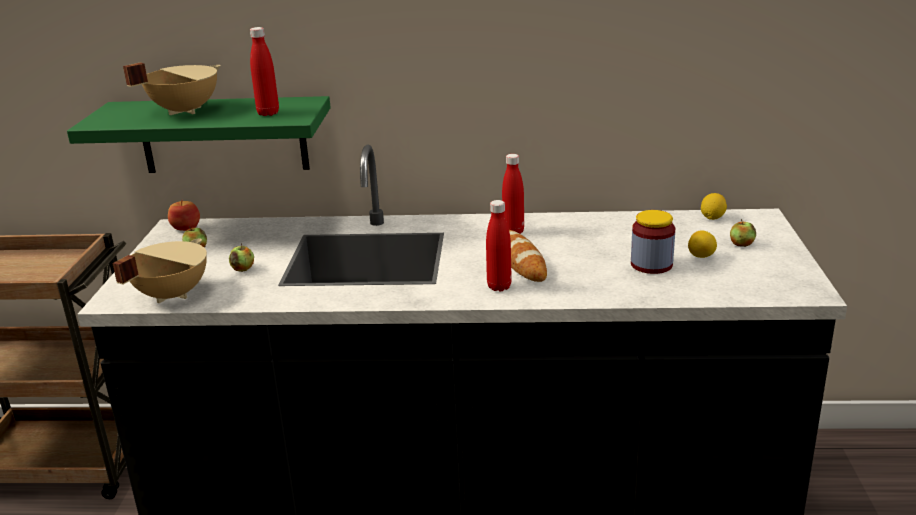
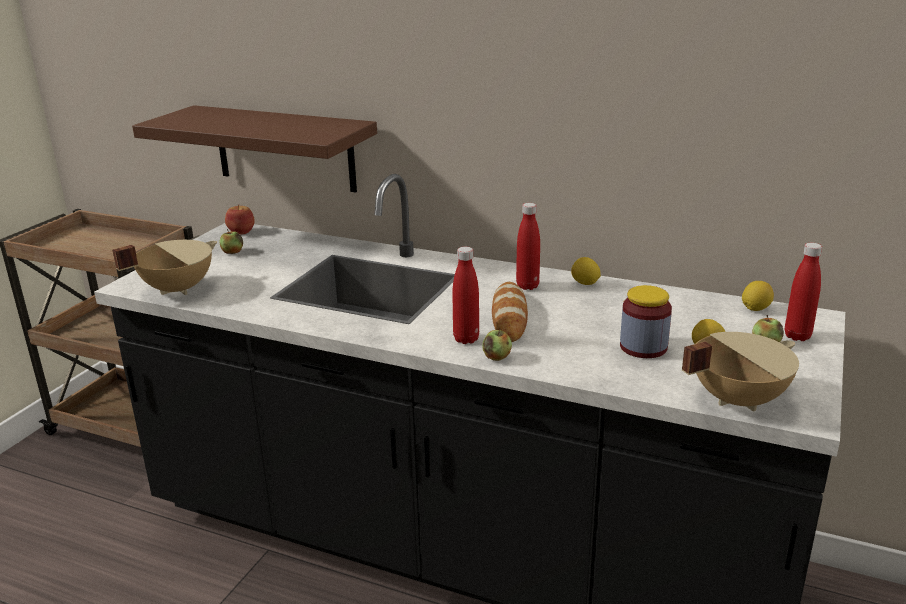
camera: 20 degrees right, 0 degrees up
(184, 111) = (239, 120): beige cooking pot -> beige cooking pot (736, 398)
(223, 135) = (284, 148): green shelf -> brown shelf
(243, 269) = (254, 277): apple -> apple (497, 357)
(268, 113) = (304, 130): red bottle -> red bottle (797, 336)
(560, 221) = (585, 283): none -> lemon

